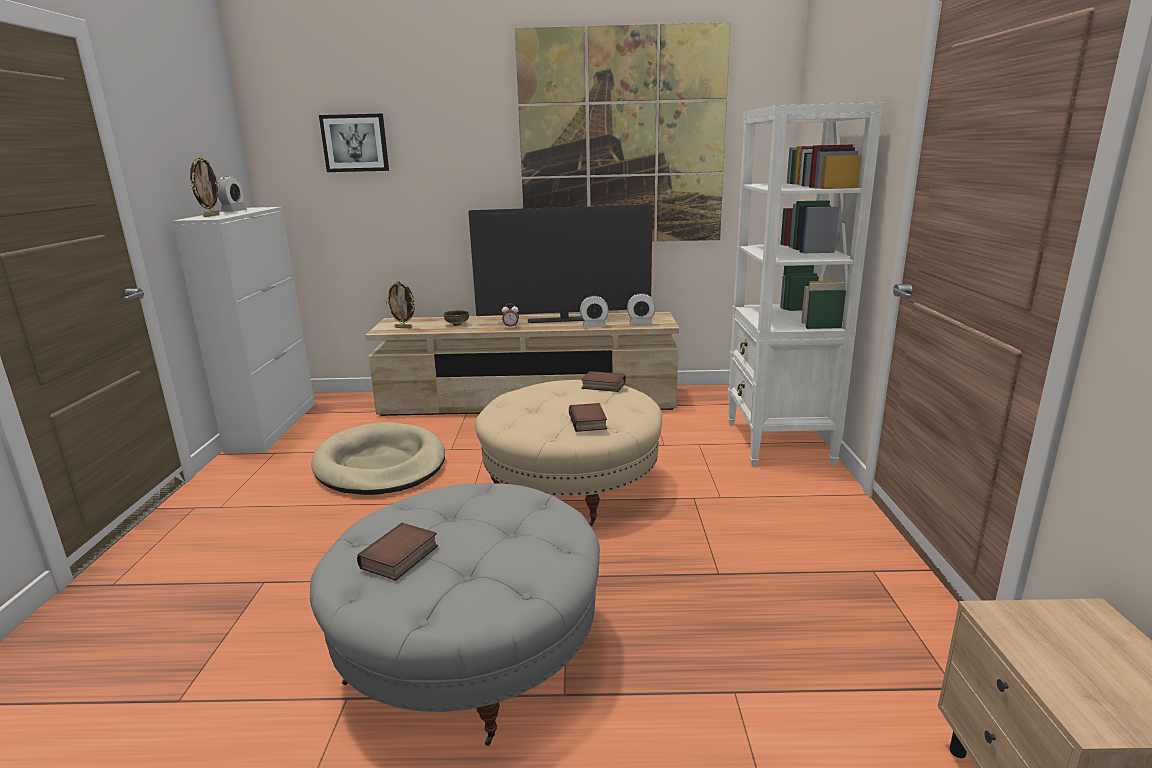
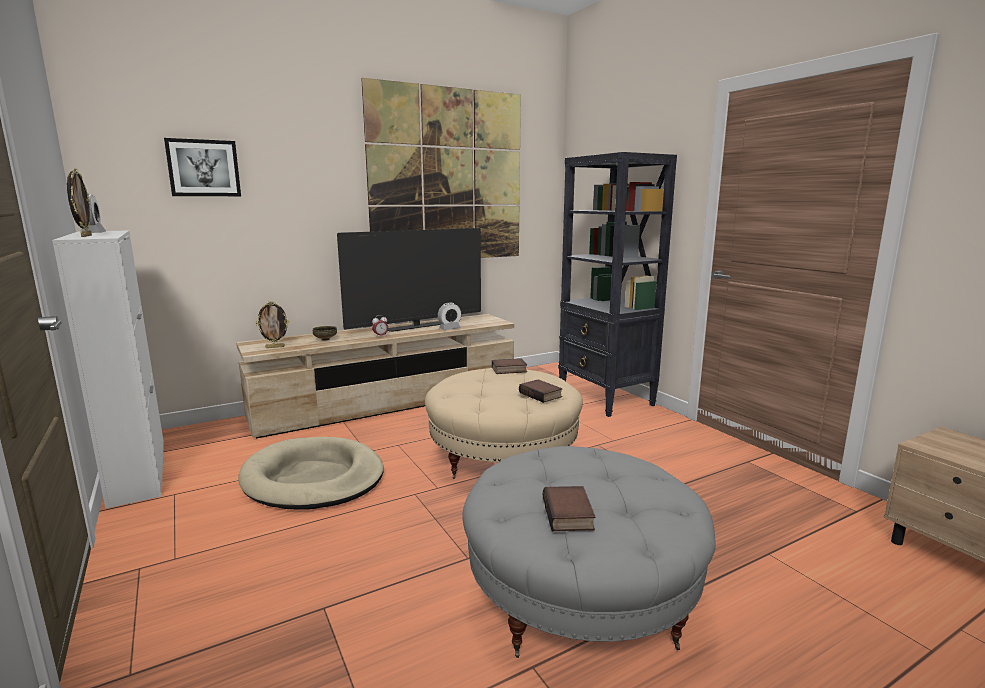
camera: 30 degrees left, 5 degrees down
(640, 324) = (482, 323): alarm clock -> none
(778, 443) = (606, 399): white bookcase -> black bookcase

